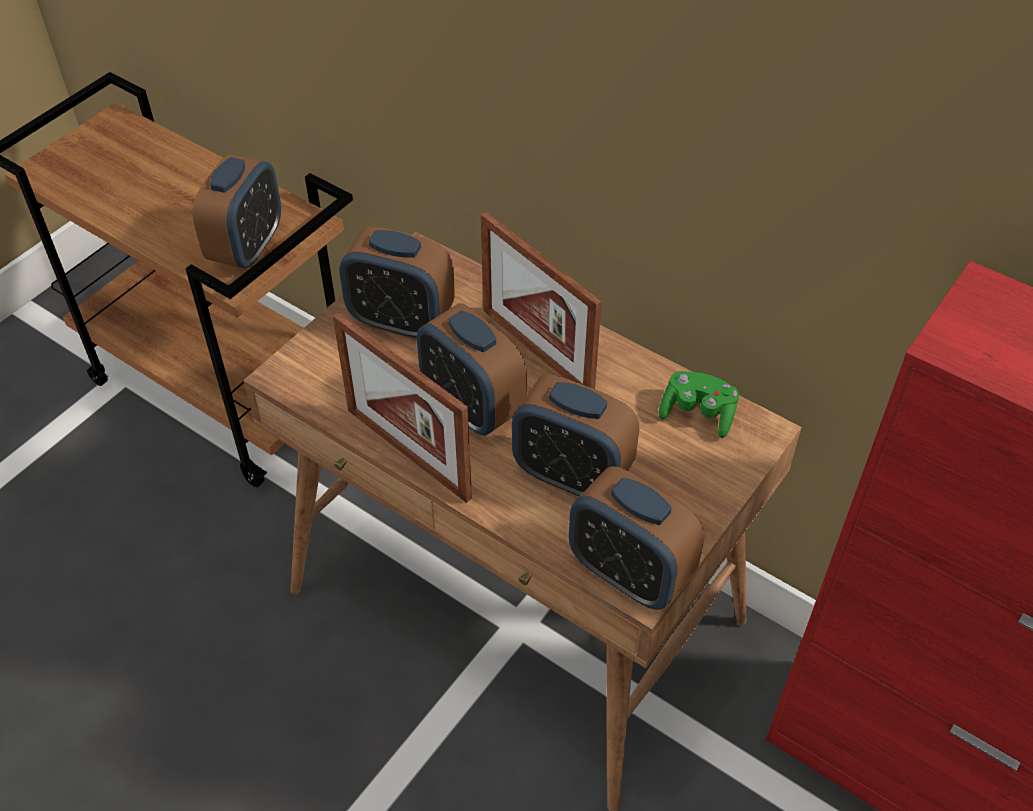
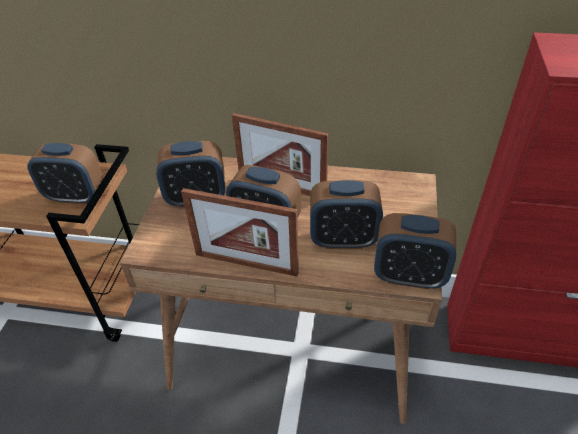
camera: 25 degrees left, 5 degrees down
(247, 247) = (76, 196): alarm clock -> alarm clock turned 105 degrees clockwise
(698, 413) = (383, 186): green game controller -> none

